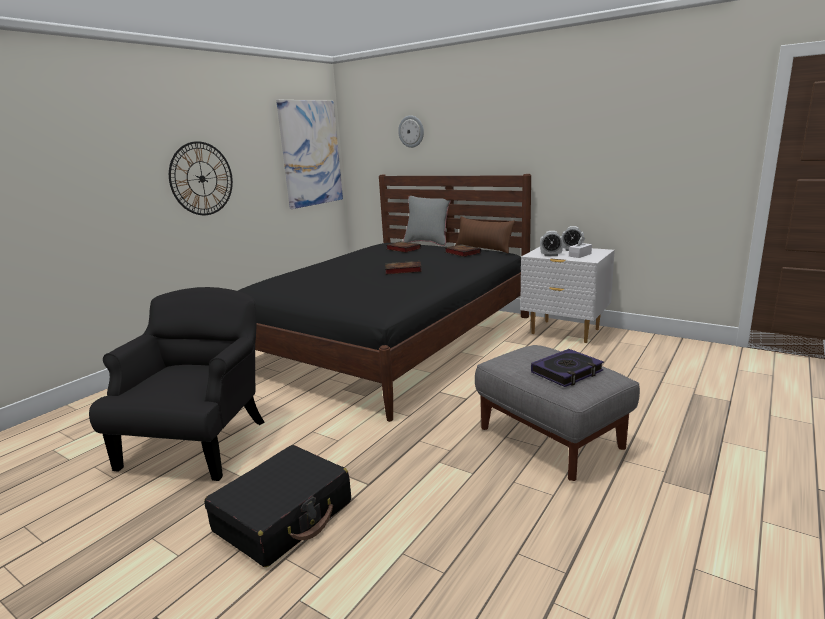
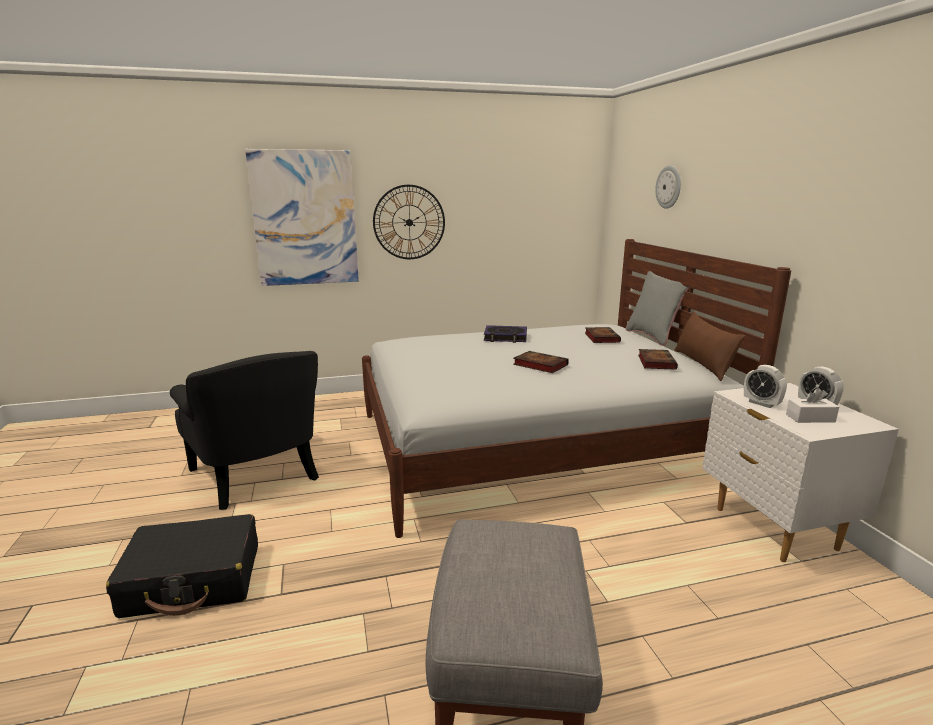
camera: 40 degrees right, 0 degrees up
(199, 442) = (257, 474): black armchair -> black armchair turned 90 degrees clockwise
(310, 153) = (556, 205): picture -> picture (305, 218)
(390, 341) = (535, 445): black bed -> white bed
(567, 372) = (508, 591): book -> book (505, 337)

